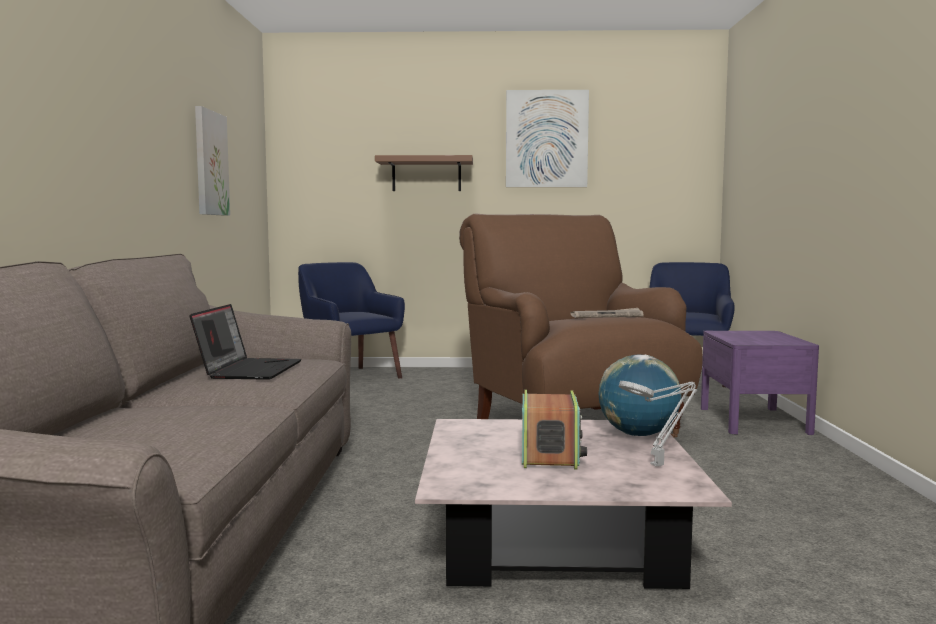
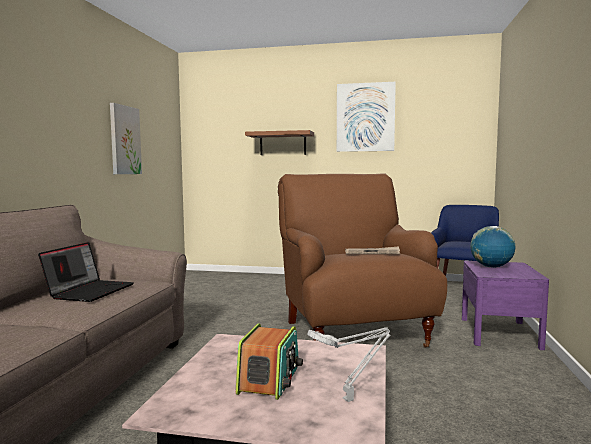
camera: 10 degrees right, 0 degrees up
(350, 377) = (227, 280): blue armchair -> none
(638, 435) = (357, 361): globe -> globe (491, 267)

